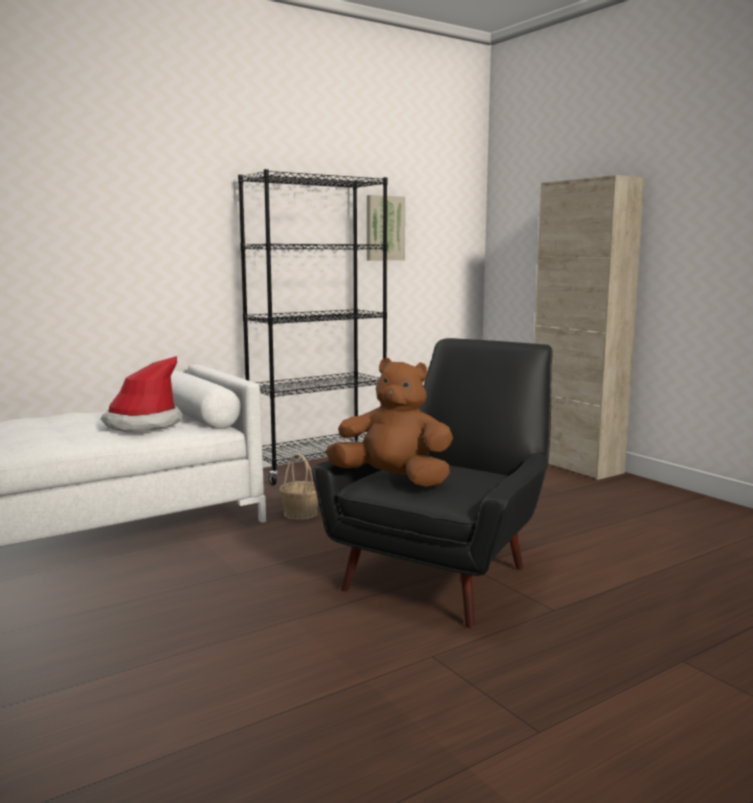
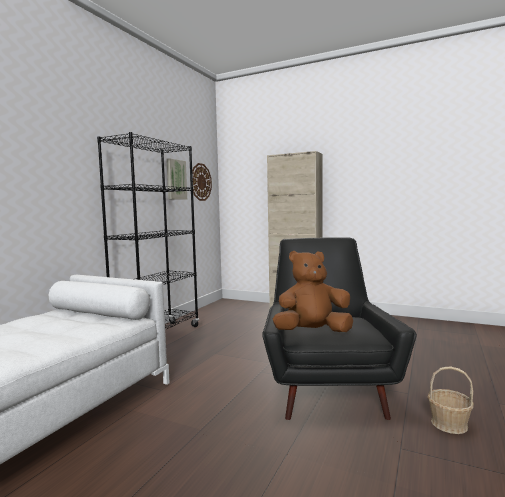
camera: 30 degrees left, 5 degrees down
(143, 424) = (75, 326): hat -> none
(300, 513) = (186, 371): basket -> basket (448, 424)
(441, 229) = (200, 182): none -> wall clock

